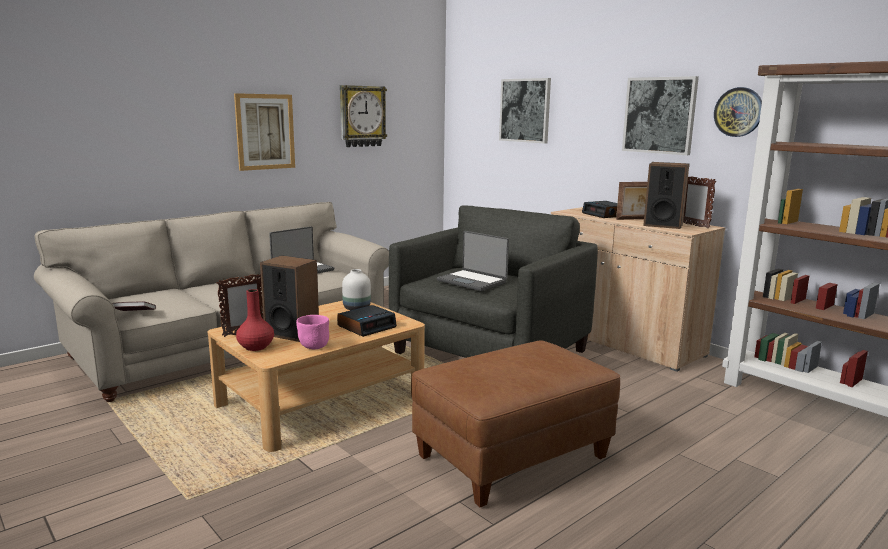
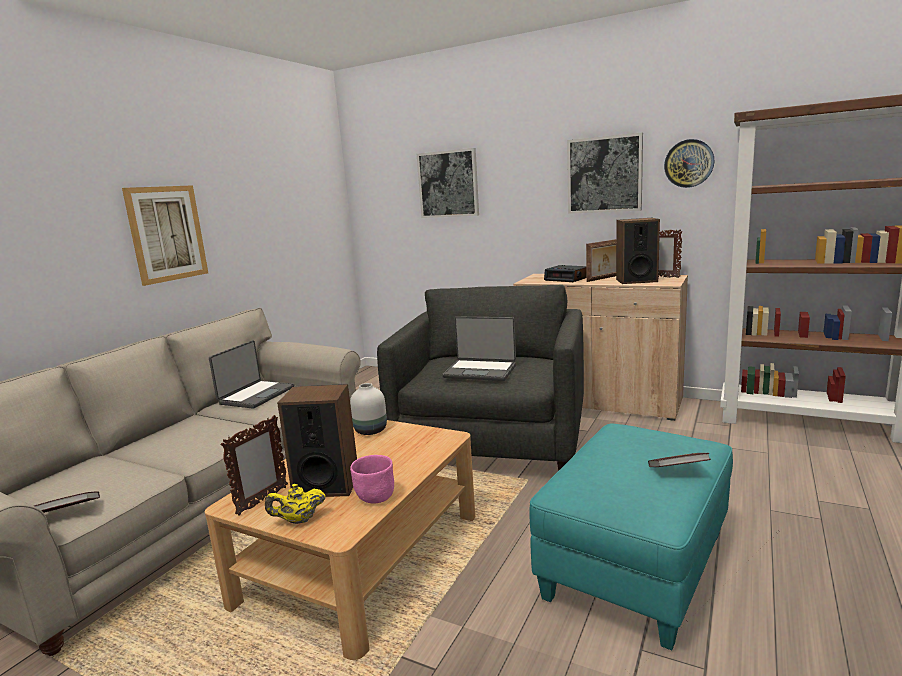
camera: 20 degrees left, 0 degrees up
(255, 347) = (298, 520): red vase -> yellow teapot
(362, 116) = (270, 206): wall clock -> none
(367, 326) = (409, 452): alarm clock -> none
(512, 458) = (637, 568): brown ottoman -> turquoise ottoman
(538, 376) = (678, 470): none -> book

